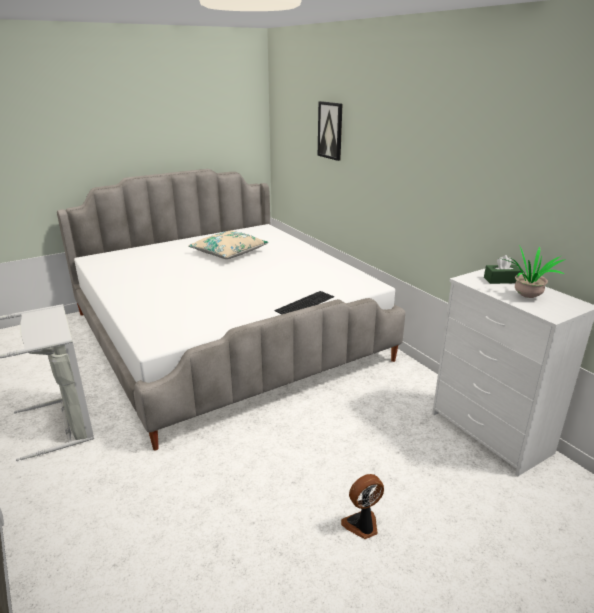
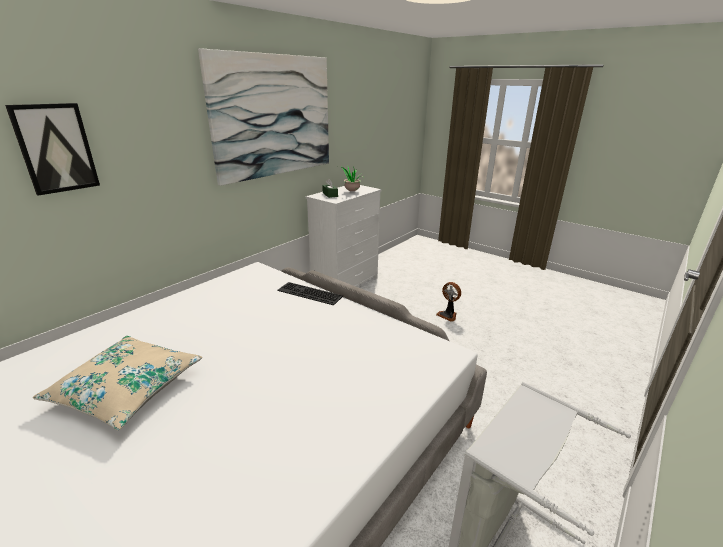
camera: 110 degrees left, 0 degrees up
(476, 143) = (274, 116): none -> picture

